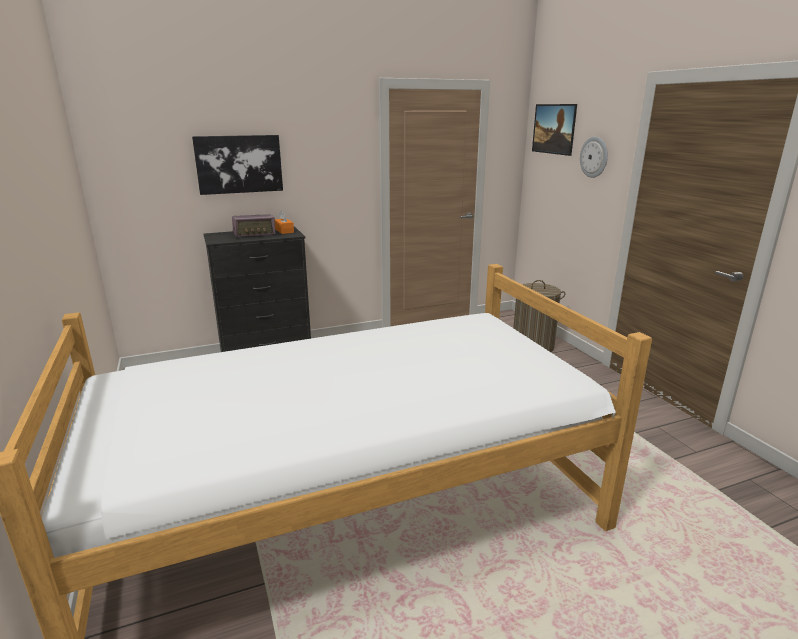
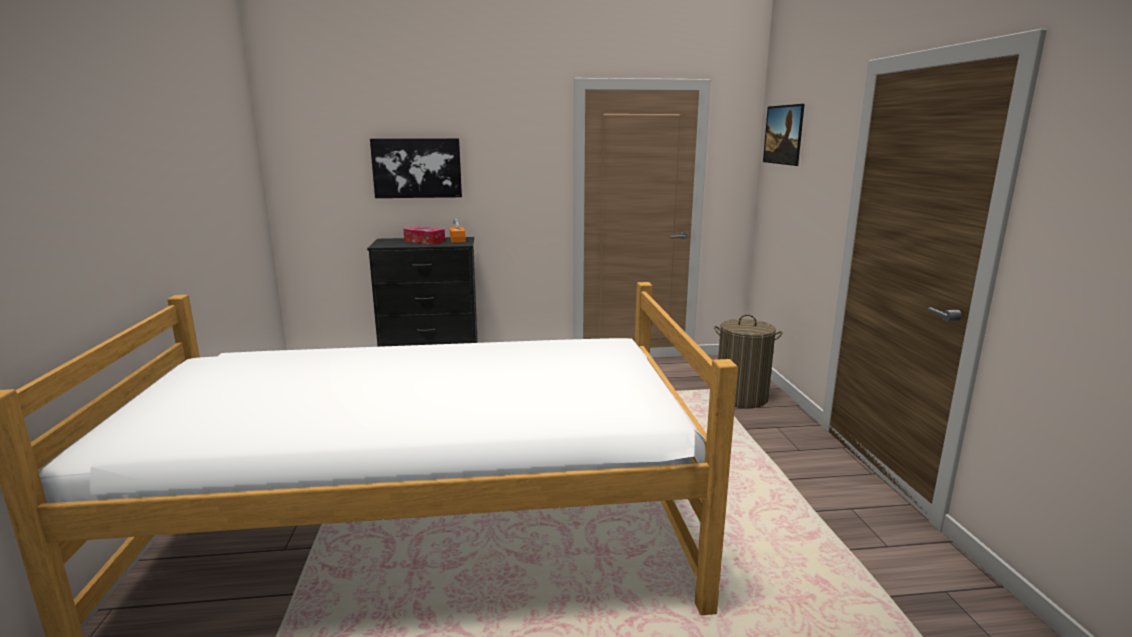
camera: 15 degrees right, 5 degrees down
(254, 234) = (424, 241): radio -> tissue box
(594, 157) = (818, 166): wall clock -> none

